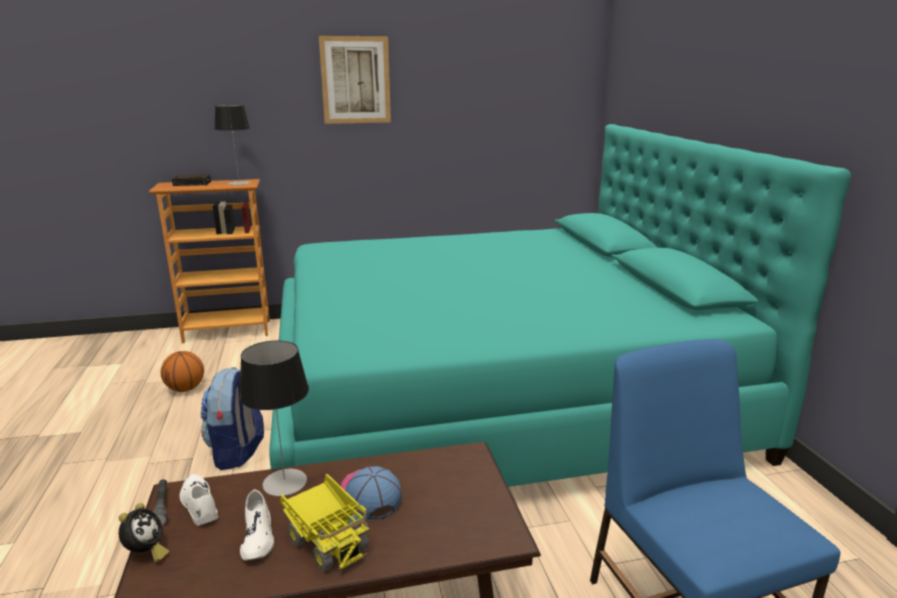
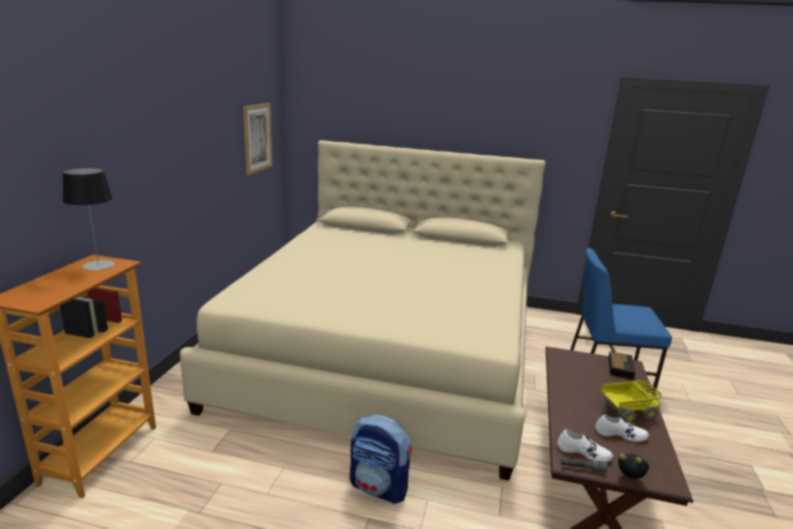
camera: 65 degrees left, 0 degrees up
(185, 389) = (220, 508): basketball -> none
(193, 183) = (43, 285): alarm clock -> alarm clock (620, 367)
(199, 504) = (583, 452): white shoe -> white shoe turned 150 degrees counterclockwise
(284, 482) = (567, 416): table lamp -> none
(355, 80) = (158, 122): picture -> picture (257, 138)
(369, 495) = (588, 391): cap -> none
(493, 390) = (388, 350): turquoise bed -> beige bed

